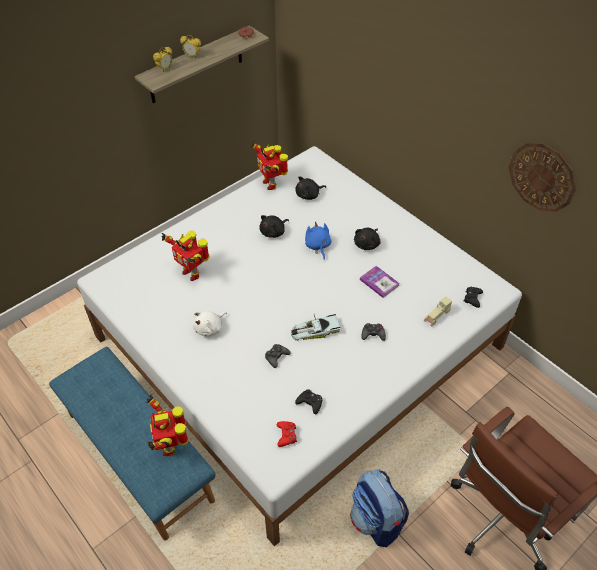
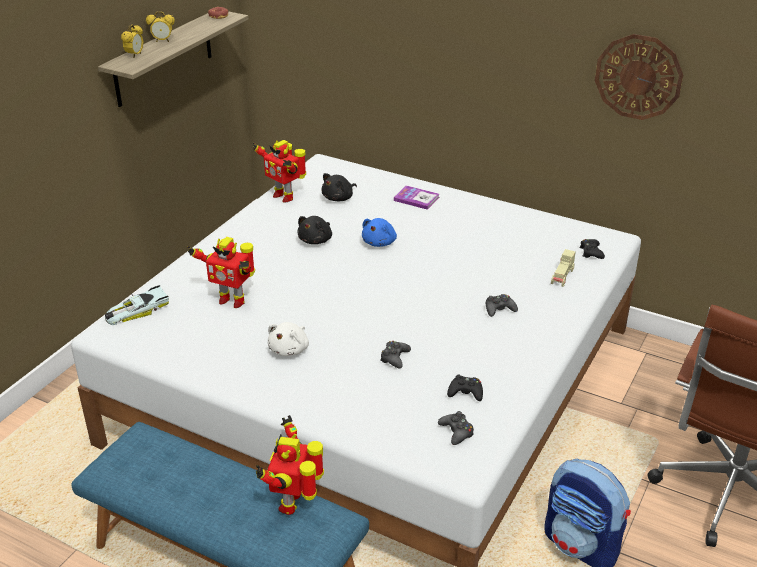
camera: 20 degrees left, 15 degrees down
(170, 445) = (293, 502): toy robot -> toy robot turned 45 degrees clockwise
(286, 435) = (456, 432): red game controller -> black game controller
(314, 330) = (426, 321): toy car -> toy car (136, 310)
(318, 246) = (380, 242): blue plush toy -> blue plush toy turned 120 degrees counterclockwise
(367, 244) = (438, 229): black plush toy -> none
(379, 282) = (475, 260): book -> book (416, 199)

